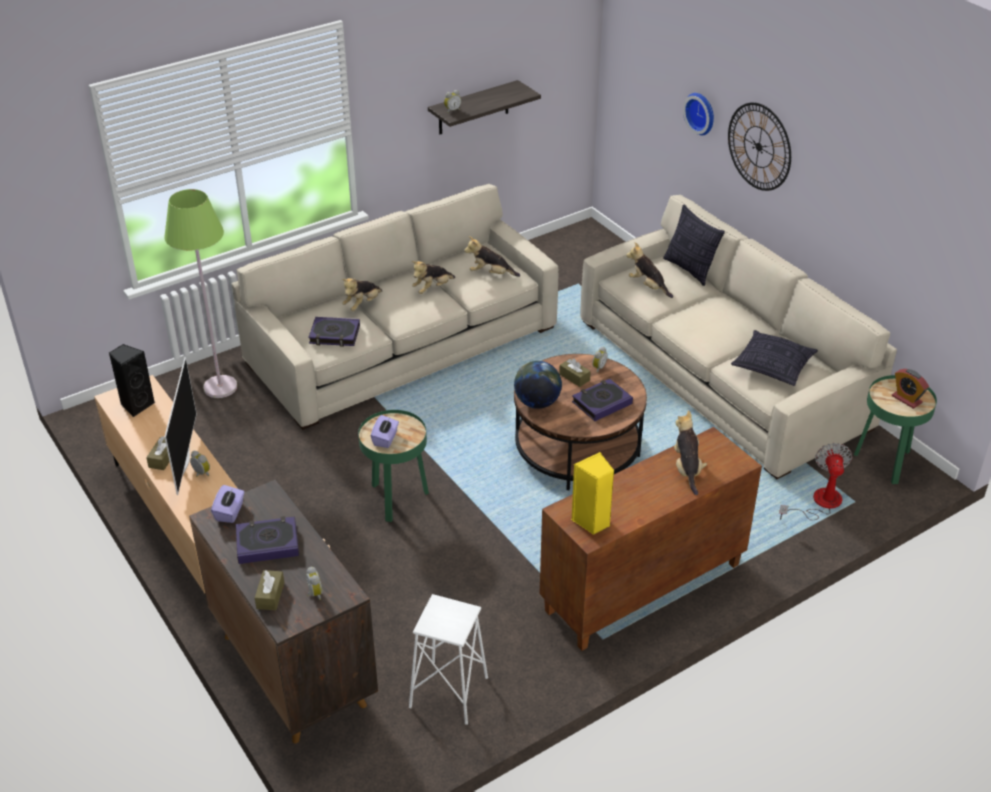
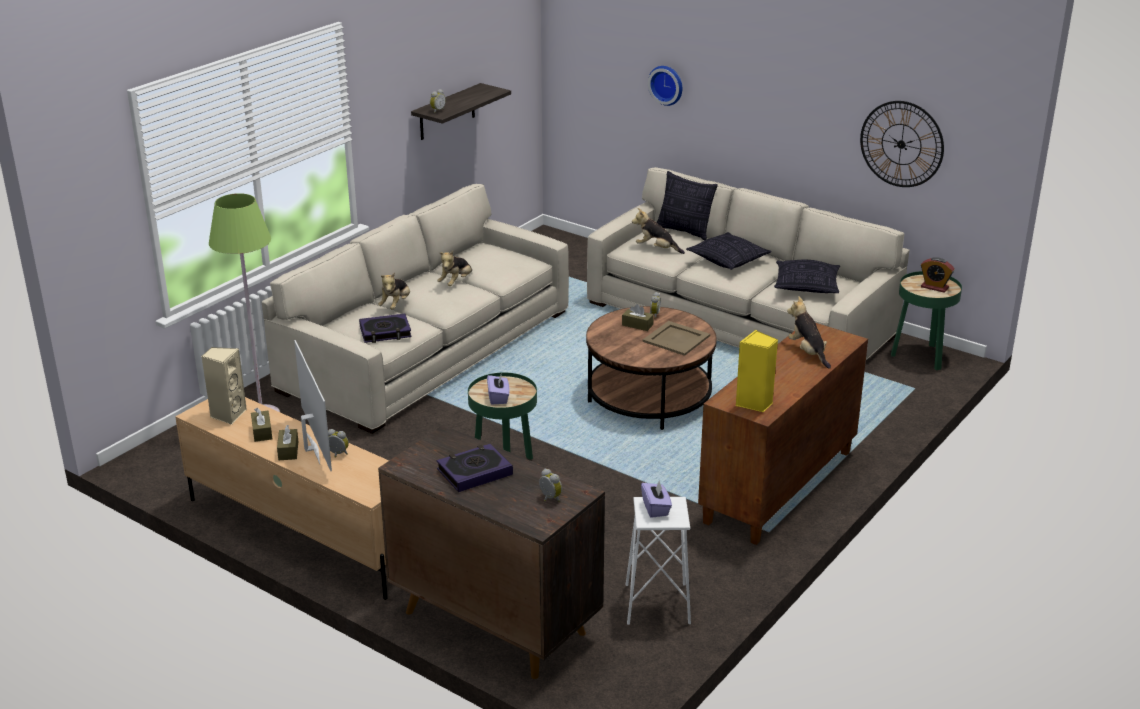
camera: 20 degrees left, 10 degrees down
(136, 405) = (227, 415): black speaker -> beige speaker
(230, 512) = (418, 457): purple tissue box -> purple tissue box (656, 508)
(270, 595) = (508, 508): brown tissue box -> brown tissue box (262, 432)
(491, 274) = (504, 263): plush toy -> none
(537, 403) = (617, 349): globe -> none
(601, 403) = (675, 339): book -> beige tray
(712, 316) = (728, 260): none -> pillow
(759, 146) = (735, 100): wall clock -> wall clock (901, 144)
(819, 503) = (886, 395): fan -> none

